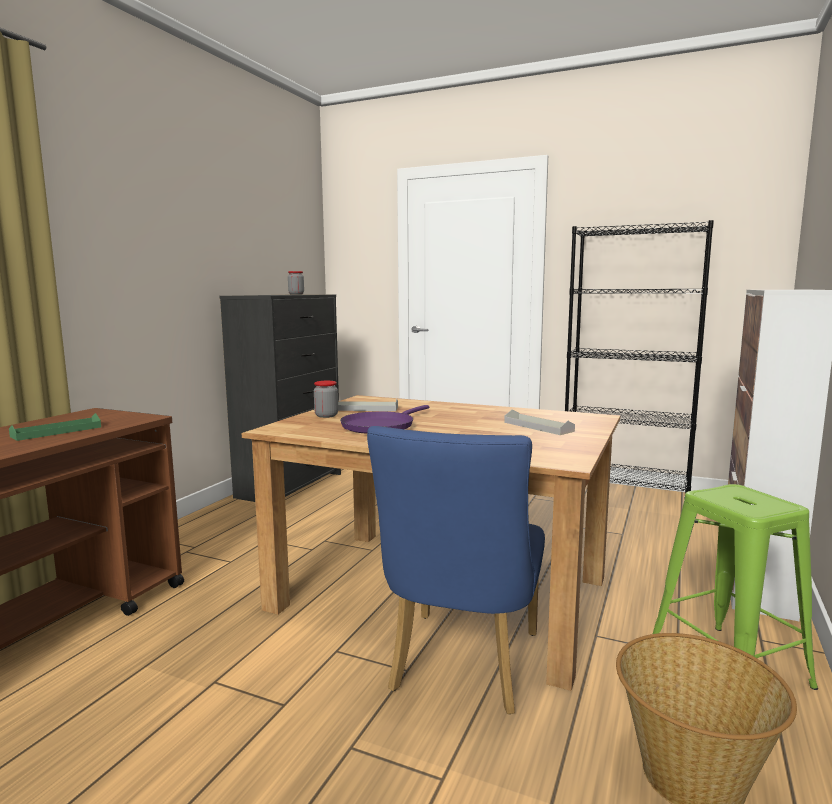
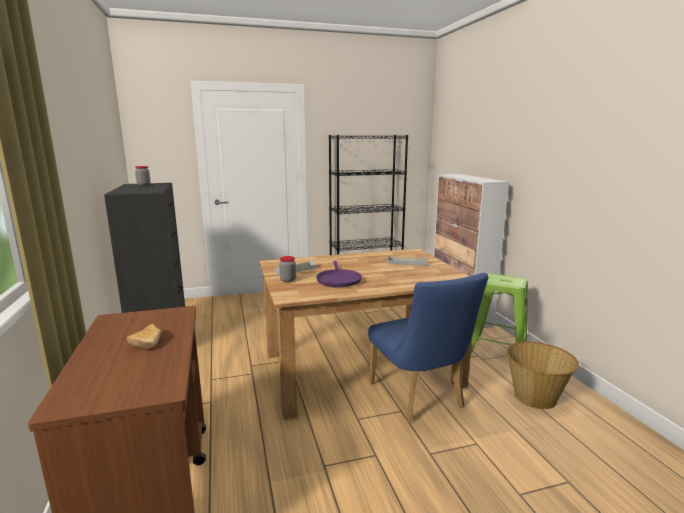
camera: 40 degrees left, 5 degrees up
(57, 431) = (149, 341): green tray -> bread

